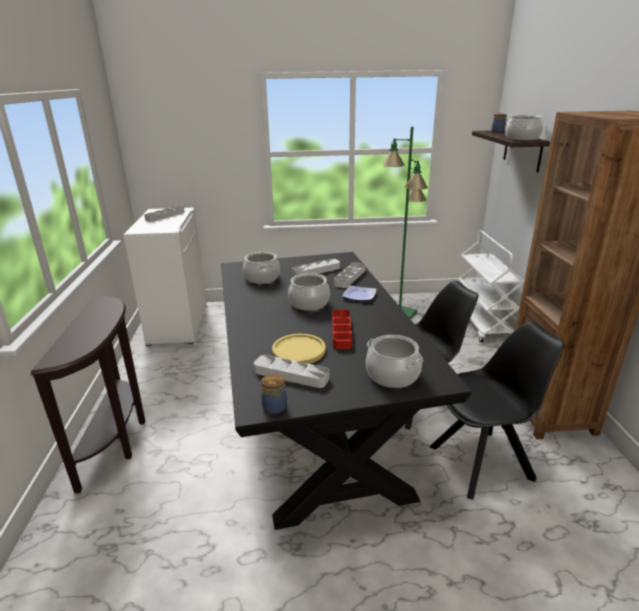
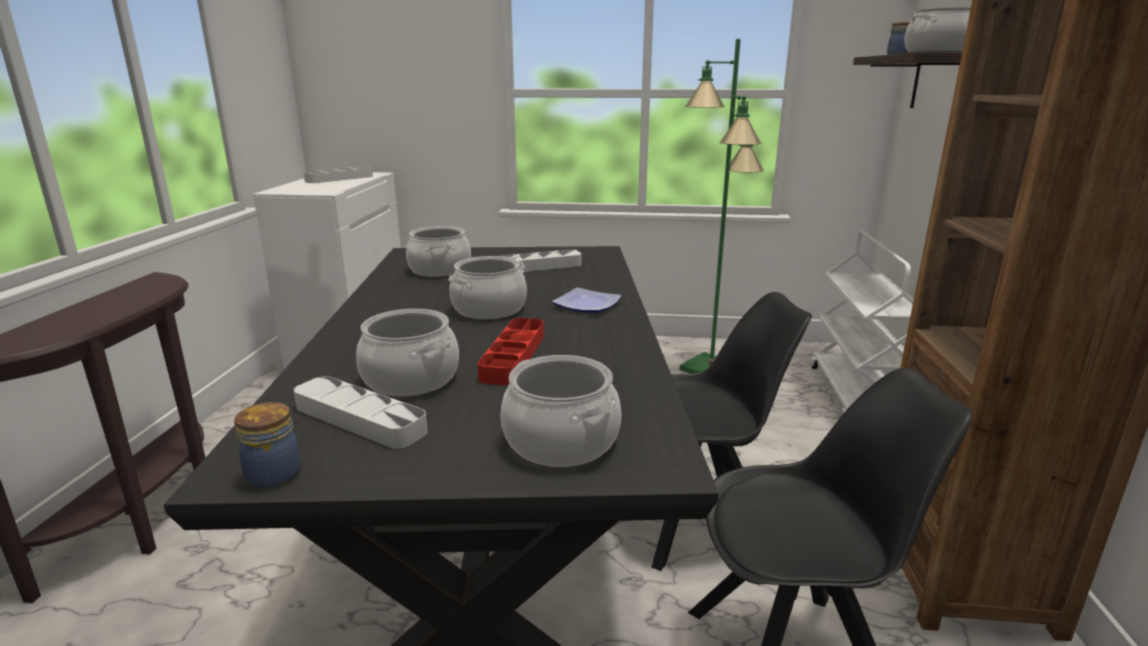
camera: 10 degrees right, 5 degrees down
(299, 350) = (410, 379): yellow plate -> cooking pot
(349, 277) = (588, 279): grey tray -> none

